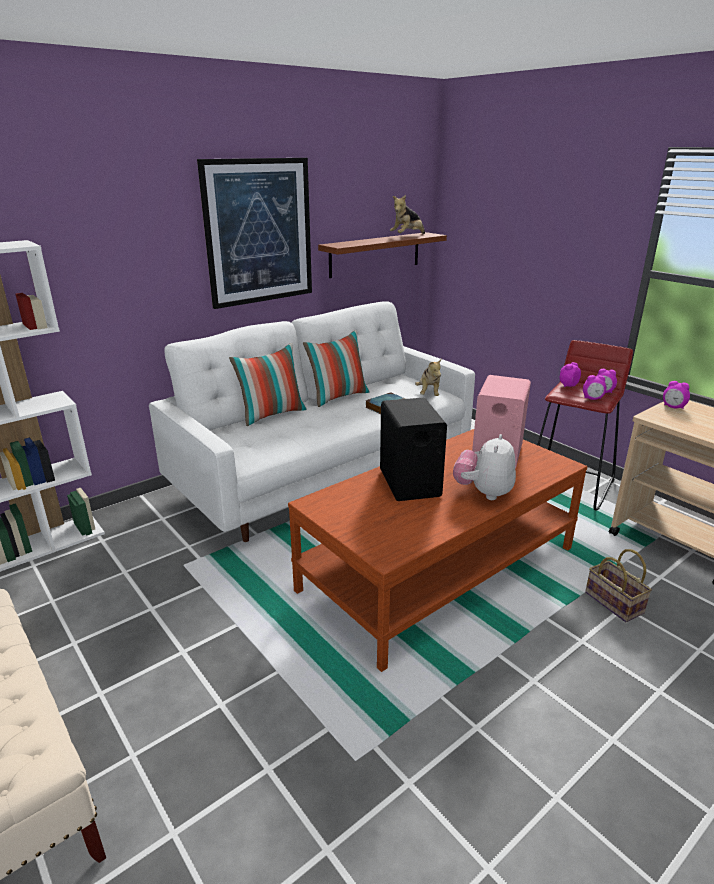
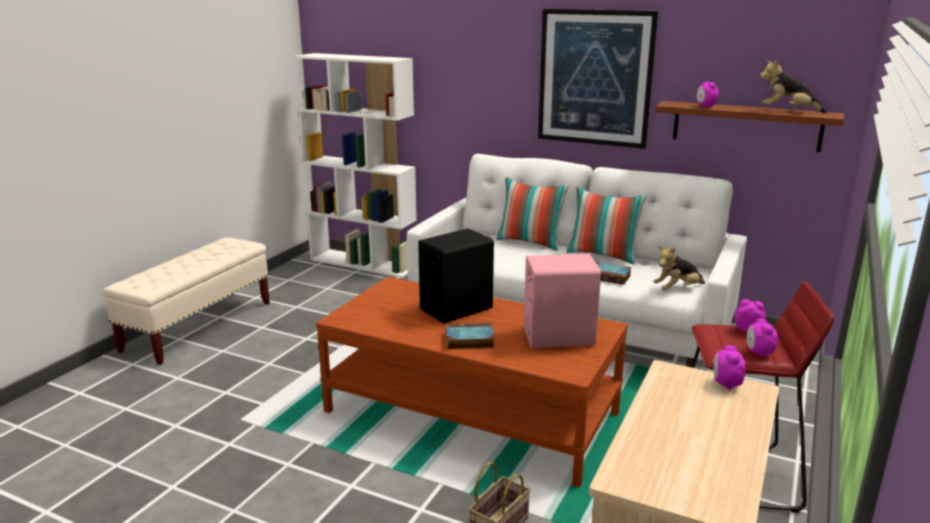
camera: 65 degrees right, 5 degrees down
(483, 493) = (468, 340): plush toy -> book
(592, 399) = (721, 347): alarm clock -> alarm clock (705, 106)

